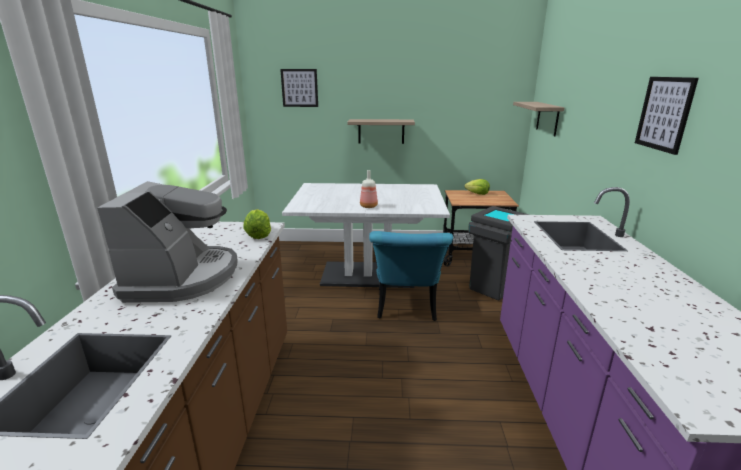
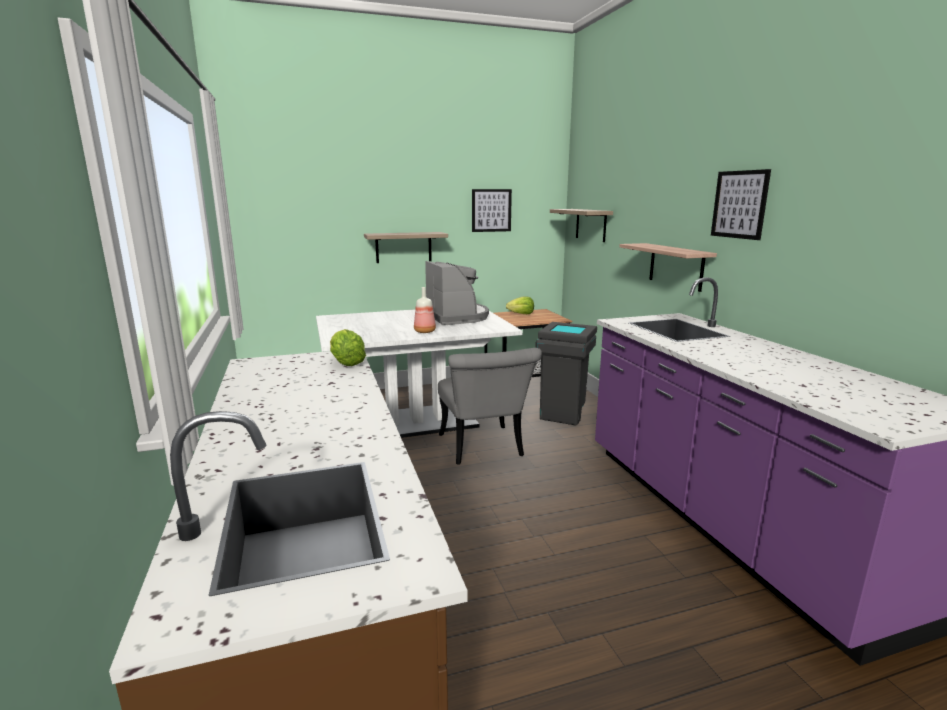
camera: 20 degrees left, 5 degrees down
(183, 277) = (303, 411): coffee machine -> coffee machine (457, 317)
(299, 88) = (297, 195): picture -> picture (491, 210)
(406, 308) = (484, 449): turquoise chair -> grey chair
(604, 169) = (676, 266): none -> shelf

